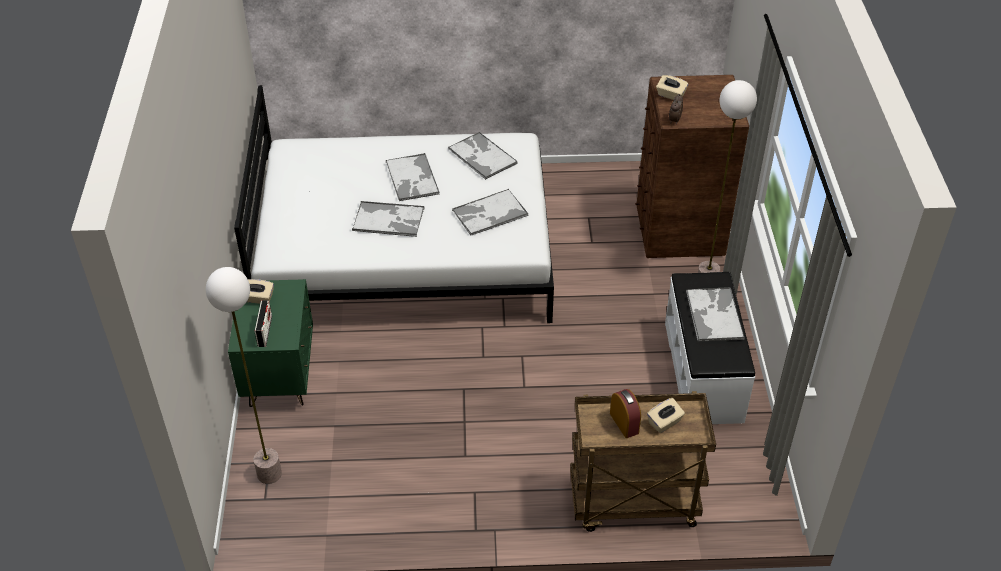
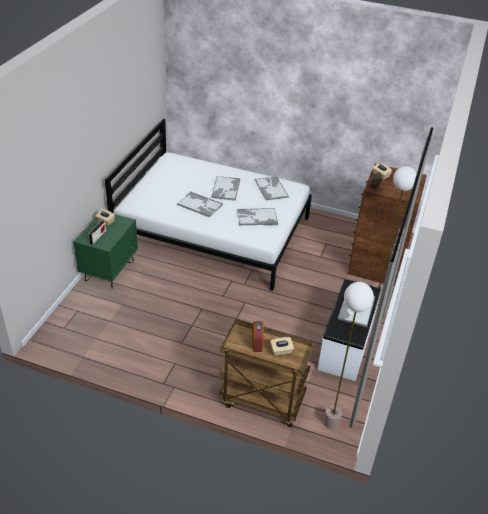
camera: 20 degrees right, 5 degrees down
(269, 473) = (74, 316): floor lamp -> floor lamp (331, 422)

